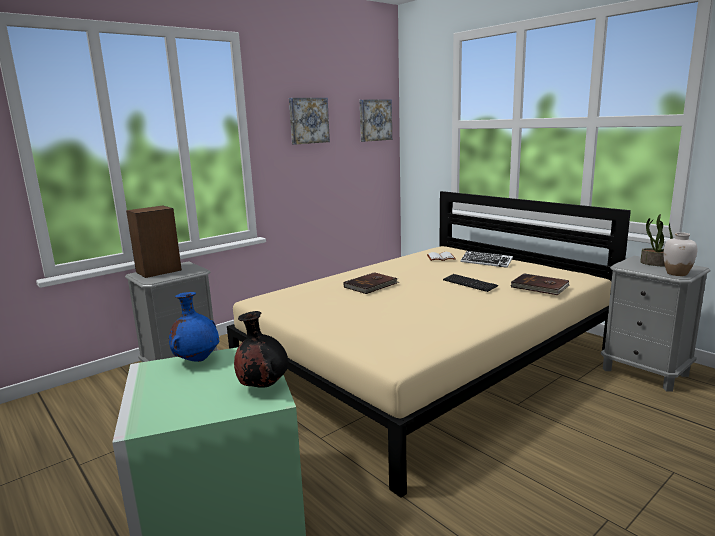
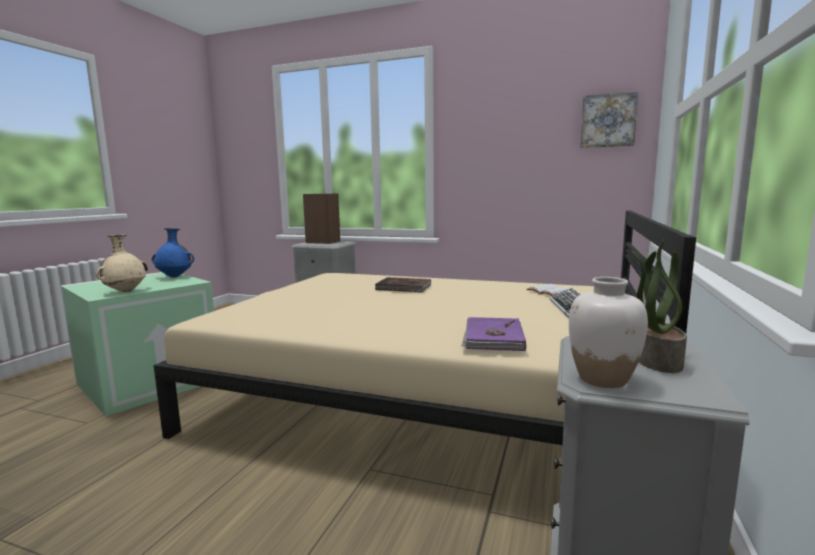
camera: 60 degrees right, 5 degrees down
(263, 386) = (126, 291): black vase -> beige vase
(308, 120) = (504, 125): picture -> none
(469, 284) = (456, 311): keyboard -> none
(539, 287) = (492, 337): brown book -> purple book

